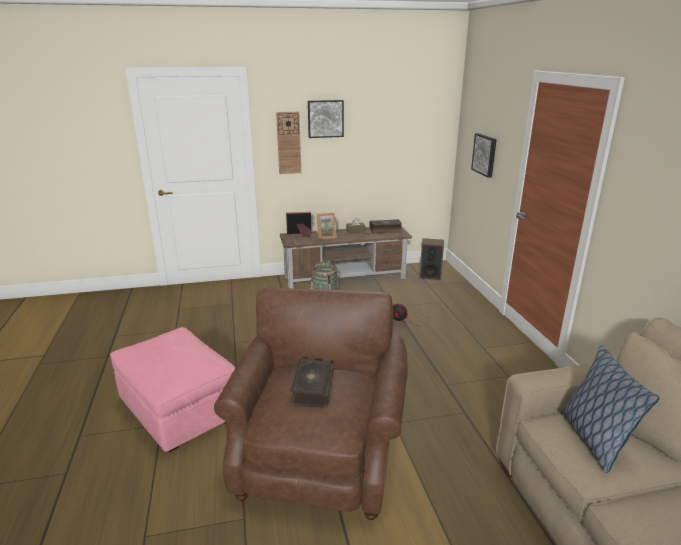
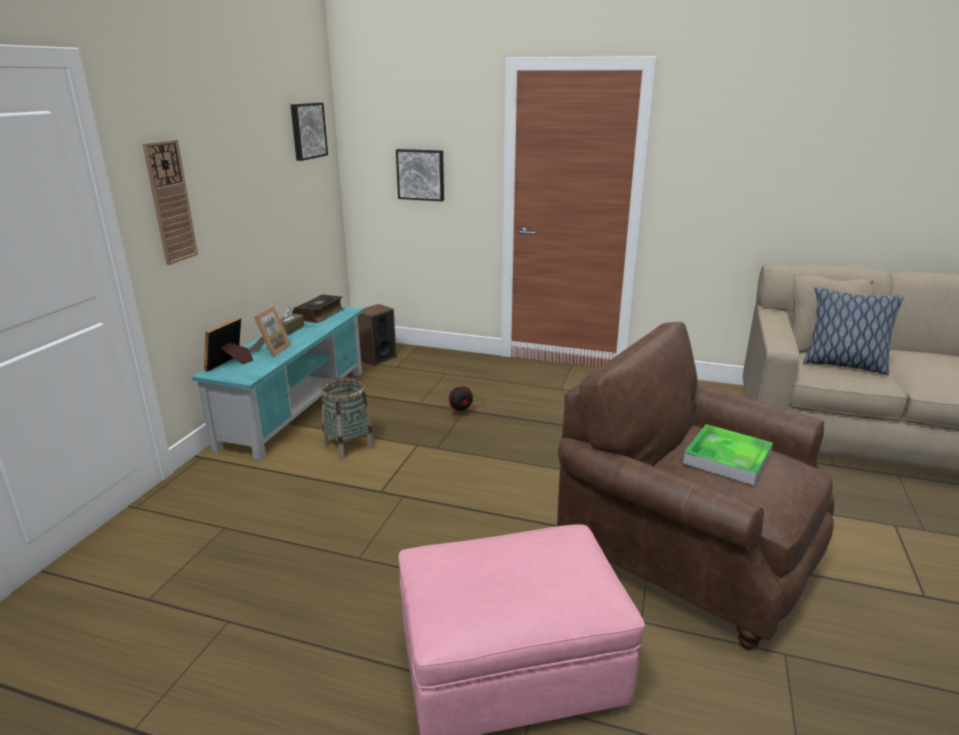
camera: 60 degrees left, 0 degrees up
(312, 389) = (727, 458): book -> tray
(325, 118) = (210, 149): picture -> picture (307, 131)
(345, 278) = (297, 408): brown tv stand -> turquoise tv stand

